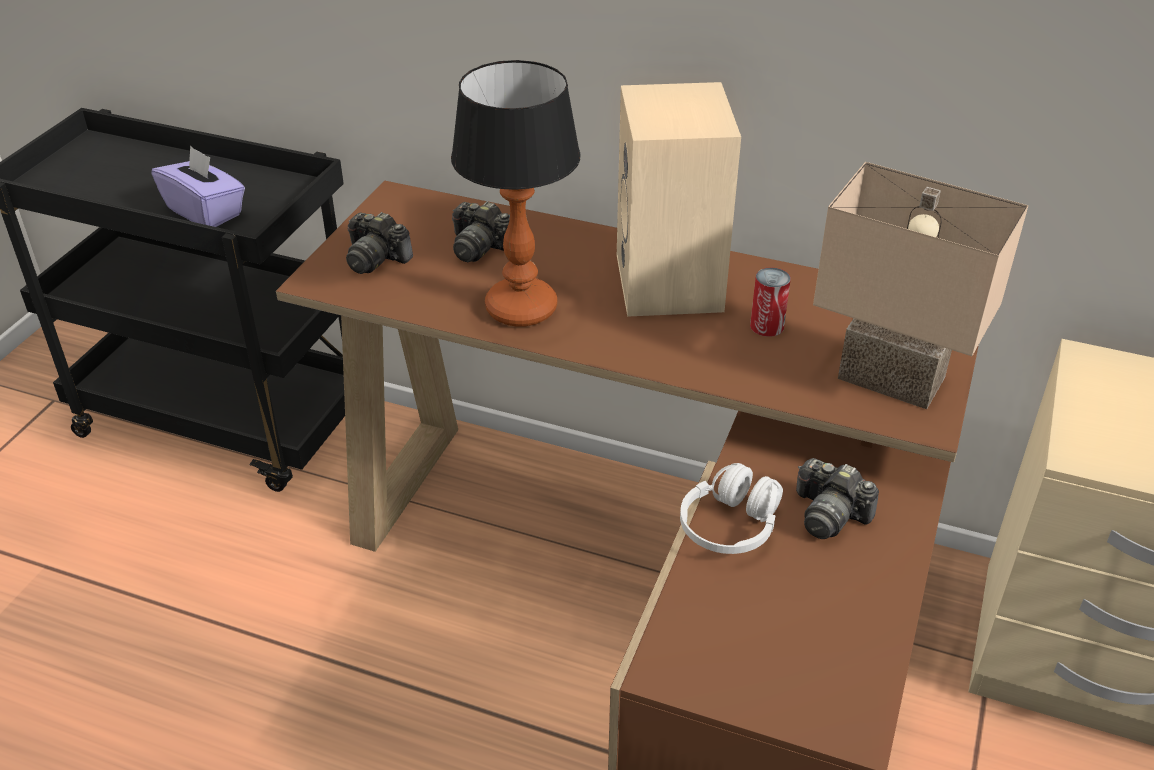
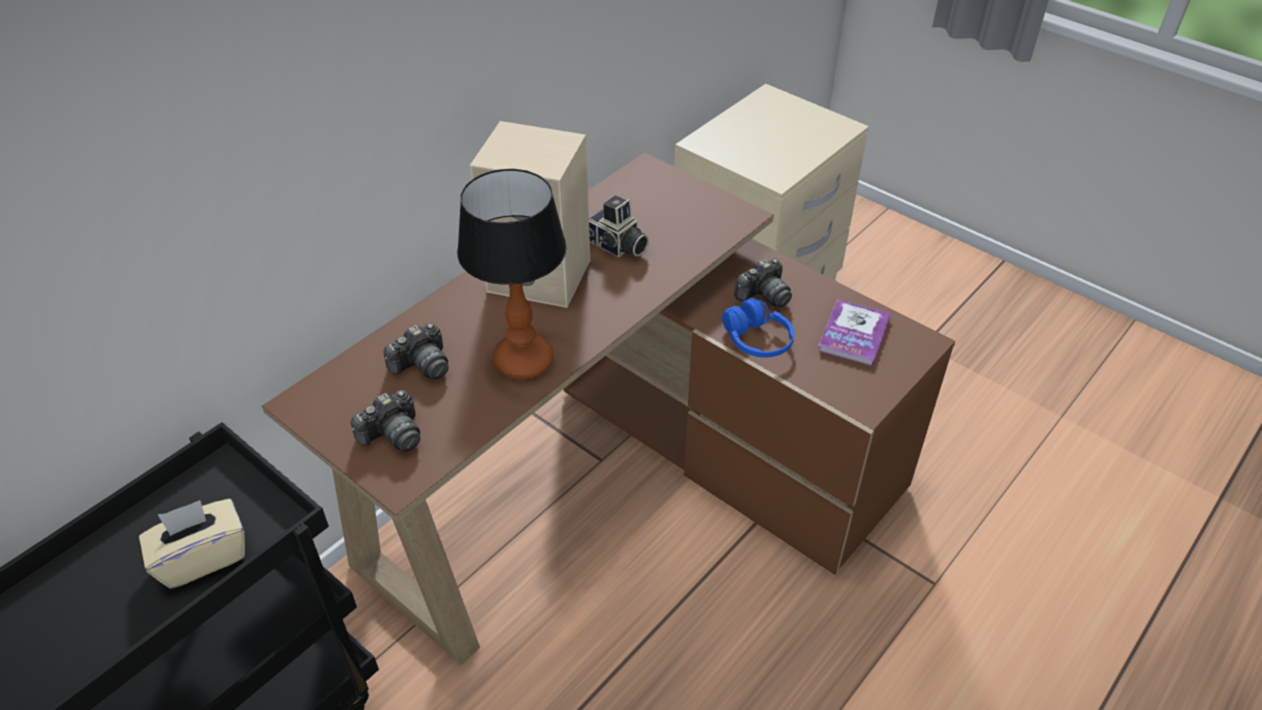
camera: 70 degrees left, 5 degrees up
(205, 211) = (202, 557): purple tissue box -> beige tissue box
(730, 526) = (757, 340): white headphones -> blue headphones
(767, 326) = (617, 246): can -> camera
(812, 632) = (853, 334): none -> book
(887, 380) = (699, 216): beige table lamp -> none

